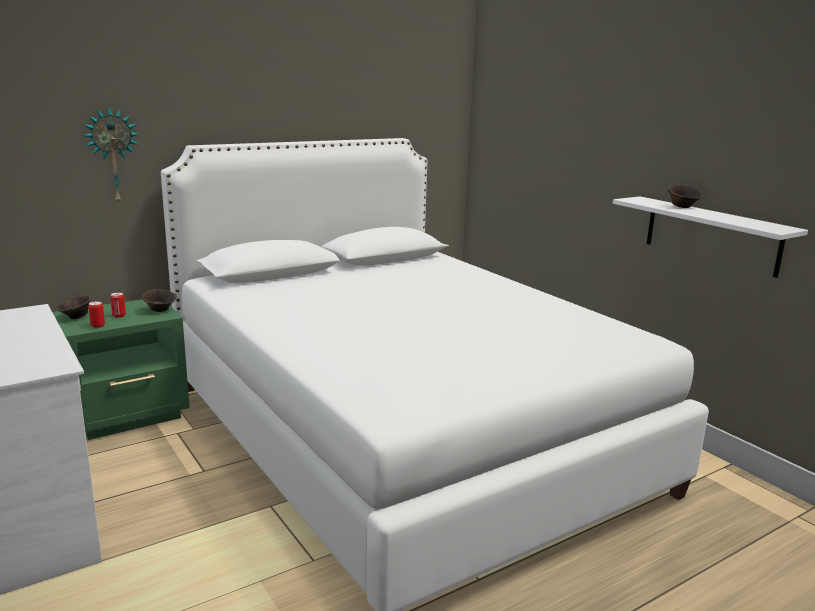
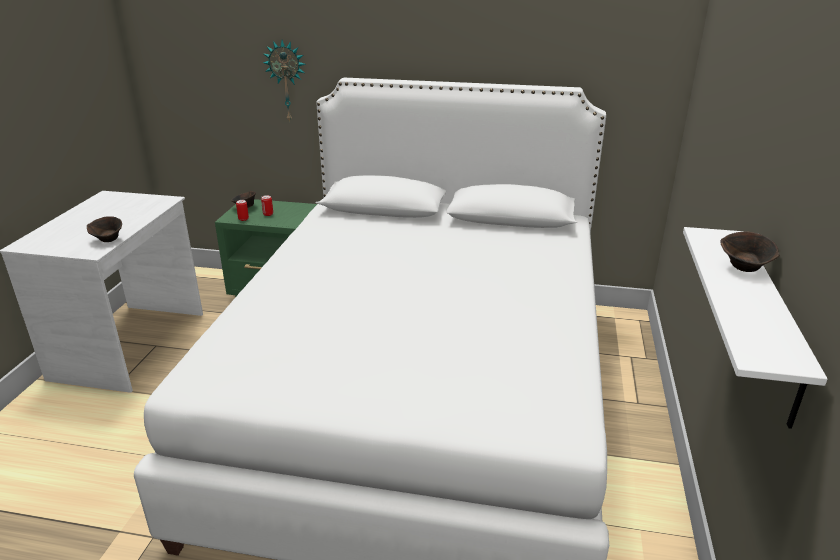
camera: 45 degrees right, 10 degrees up
(160, 310) = (298, 217): brown bowl -> brown bowl (108, 240)

